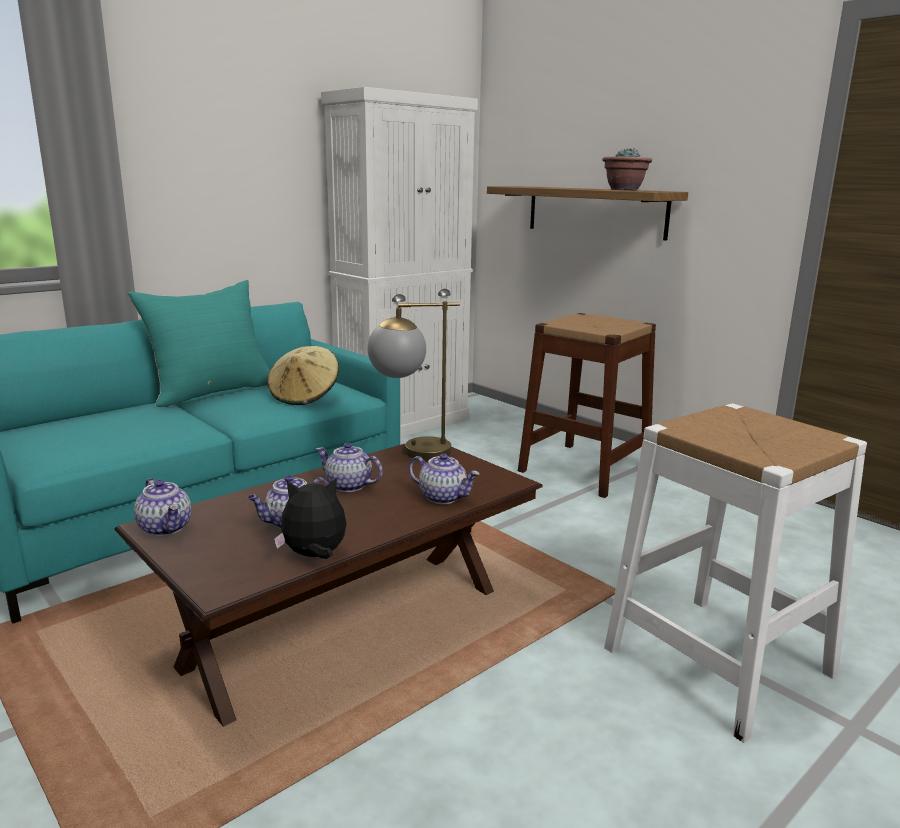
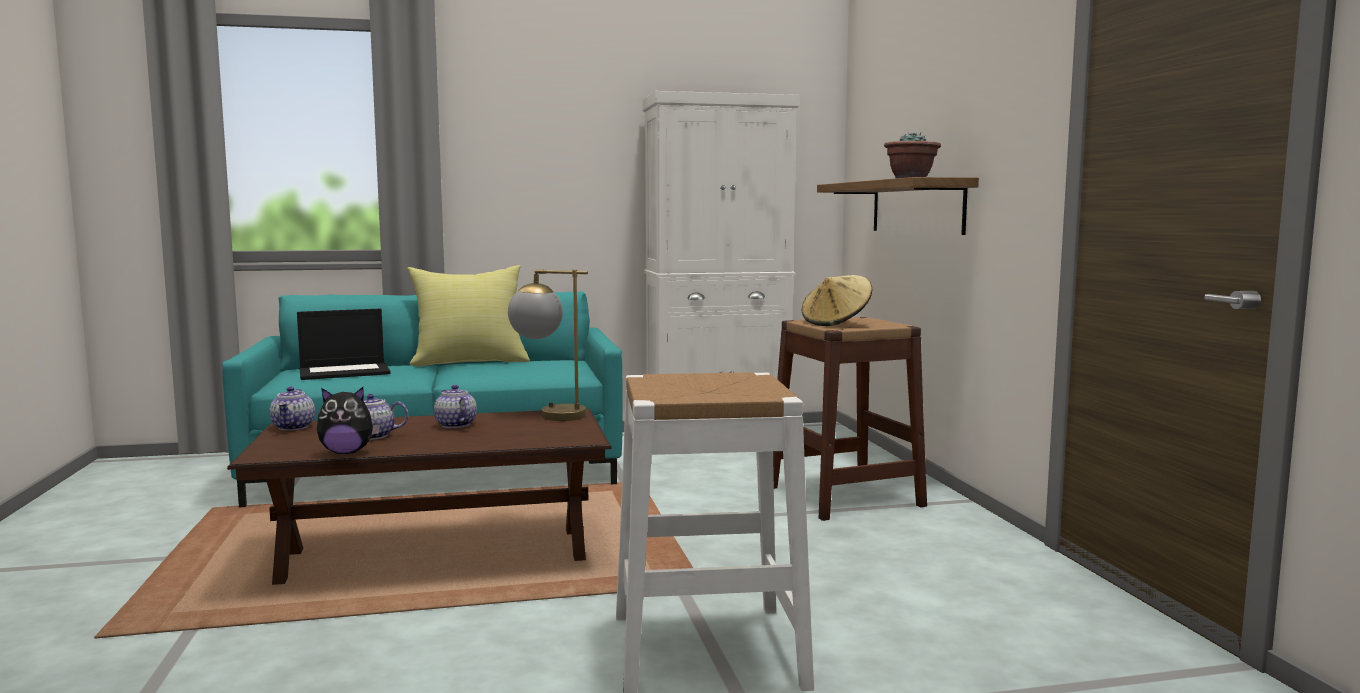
camera: 30 degrees right, 10 degrees down
(95, 429) = (345, 372): none -> laptop
(212, 392) = (470, 362): turquoise pillow -> yellow pillow
(304, 397) = (531, 370): beige hat -> beige hat (836, 323)
(314, 556) = (347, 452): plush toy -> plush toy turned 150 degrees clockwise
(443, 497) = (508, 440): teapot -> none

